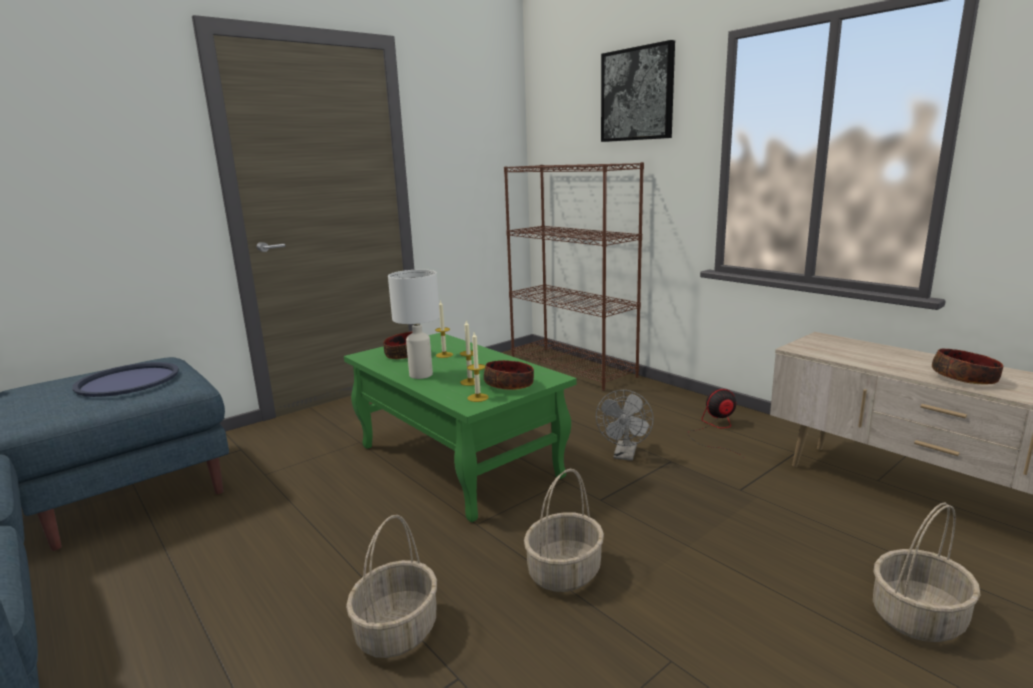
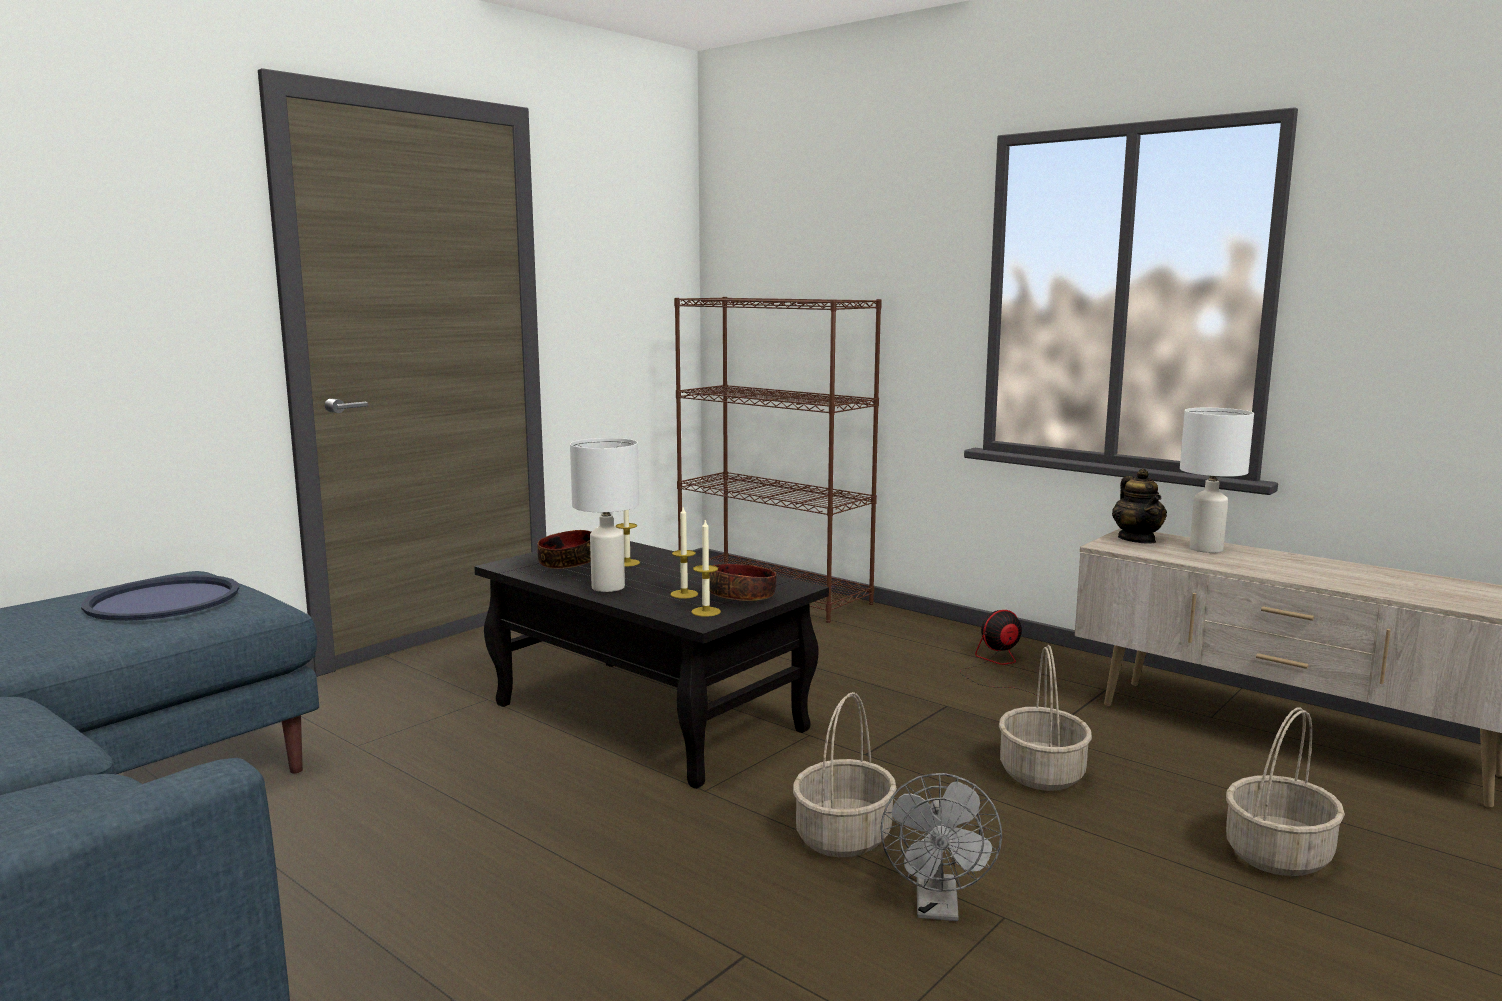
camera: 10 degrees left, 5 degrees down
(397, 632) = (643, 914): basket -> basket (1042, 774)
(457, 460) = (646, 716): green coffee table -> black coffee table
(625, 455) = (883, 701): grey fan -> grey fan (938, 908)
(637, 94) = (871, 207): picture -> none
(823, 343) = (1137, 539): none -> teapot
(880, 353) = (1207, 549): none -> white table lamp
(964, 379) = (1308, 574): bowl -> none

